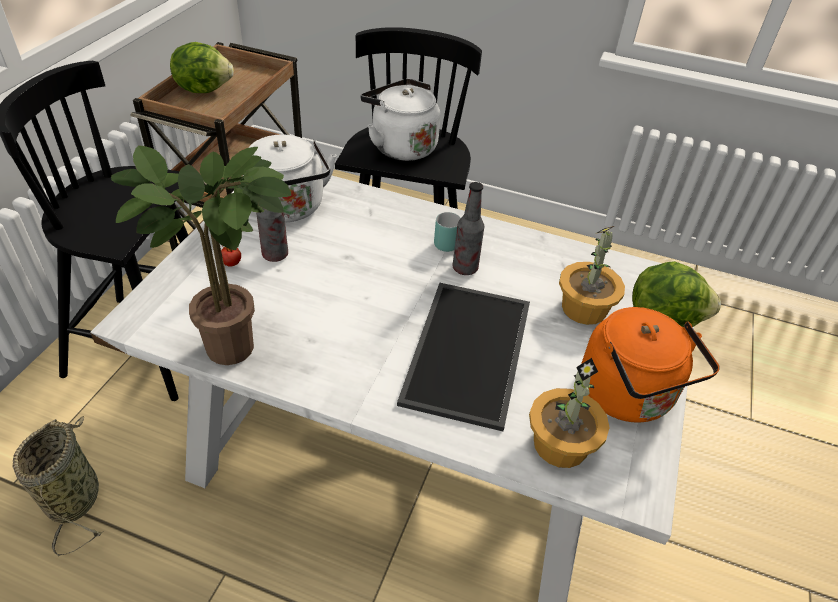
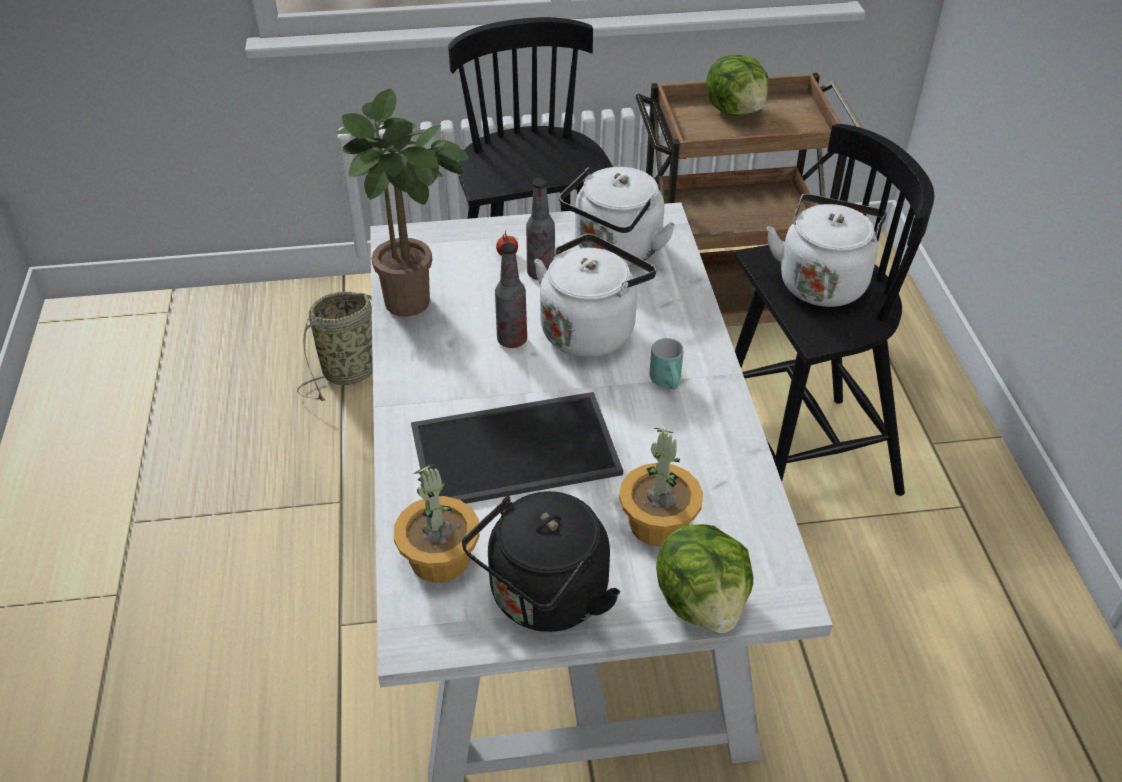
camera: 65 degrees right, 0 degrees up
(365, 257) = (591, 329): none -> white kettle
(465, 268) = (639, 405): bottle -> bottle (512, 340)
(629, 396) = (544, 599): orange kettle -> black kettle

